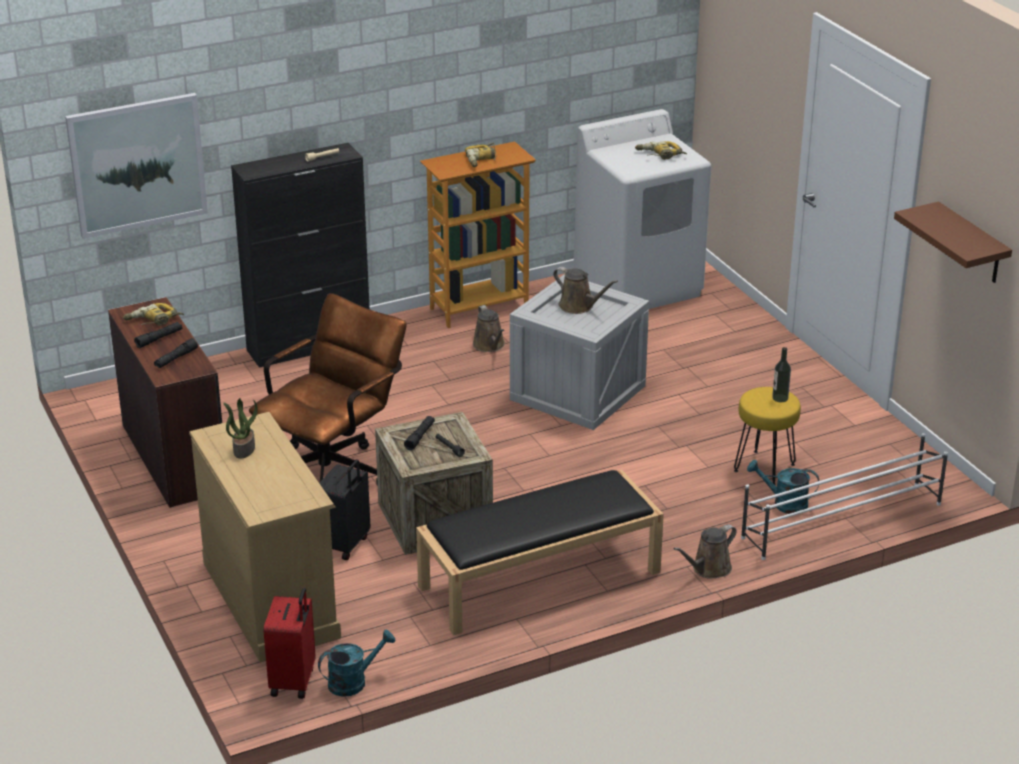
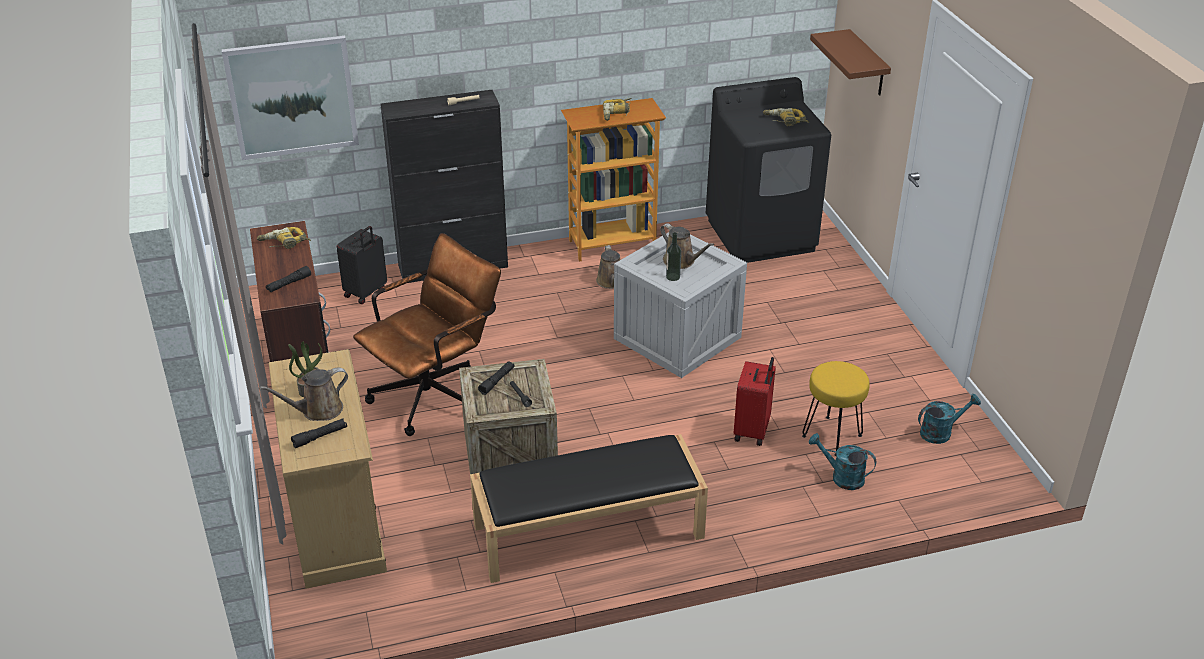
camera: 10 degrees right, 5 degrees up
(159, 339) = (282, 262): black flashlight -> black flashlight (320, 437)
(294, 681) = (329, 614): red suitcase -> red suitcase (753, 431)
(346, 545) = (422, 472): black suitcase -> black suitcase (366, 293)
(354, 681) = (383, 621): turquoise watering can -> turquoise watering can (941, 432)
(639, 285) = (761, 235): white washing machine -> black washing machine
(708, 569) = (752, 540): brown watering can -> brown watering can (318, 410)
(780, 398) = (850, 375): bottle -> bottle (673, 277)
(840, 521) = (892, 502): white shoe rack -> none
(971, 244) = (1054, 250): brown shelf -> brown shelf (868, 64)

